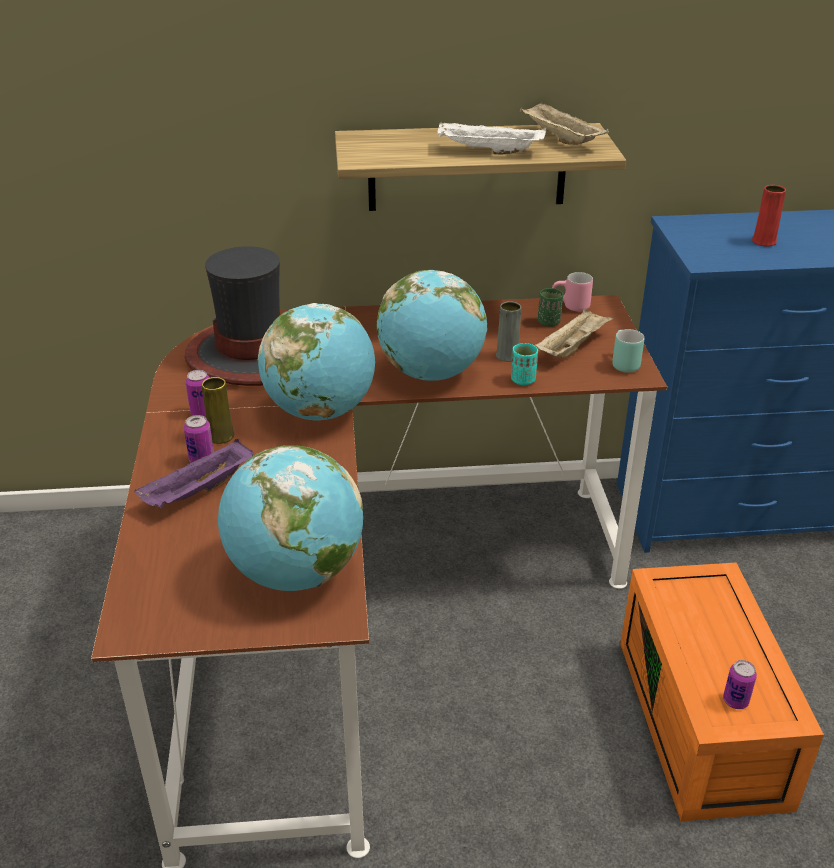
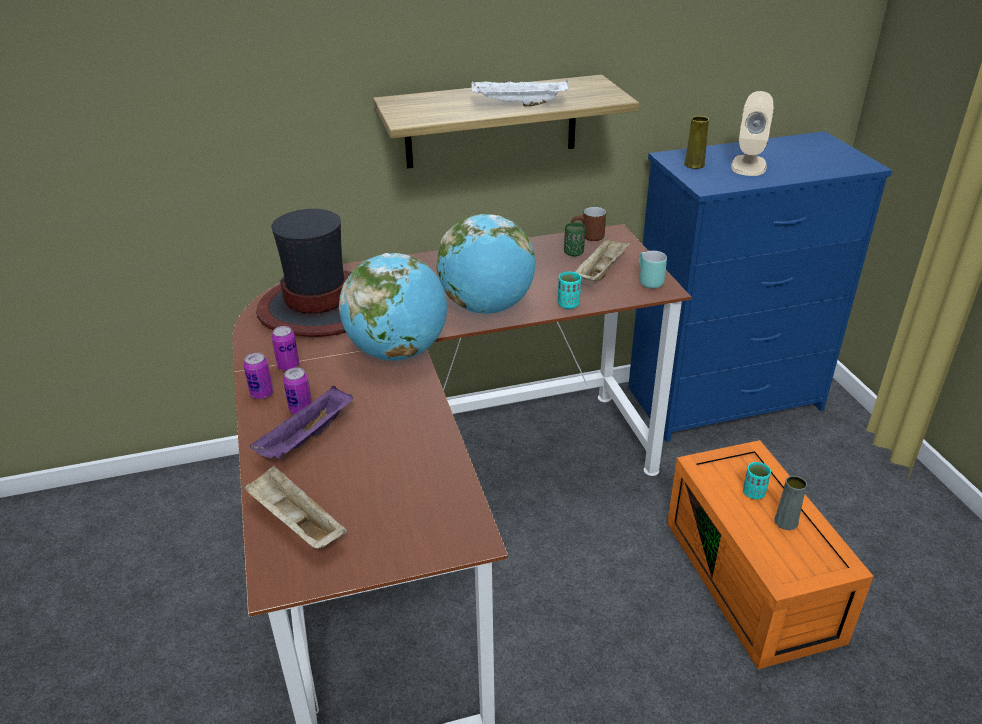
camera: 10 degrees left, 0 degrees up
(220, 436) = (312, 385): yellow vase -> yellow vase (694, 165)
(295, 573) = (421, 502): globe -> none
(507, 356) = (548, 285): grey vase -> grey vase (786, 522)
(559, 139) = (574, 89): beige tray -> beige tray (295, 523)
(570, 307) = (588, 238): pink mug -> brown mug
(710, 621) = (753, 493): none -> turquoise cup
(735, 701) = (794, 558): can -> can (262, 394)
(764, 241) = (748, 165): red vase -> beige speaker

